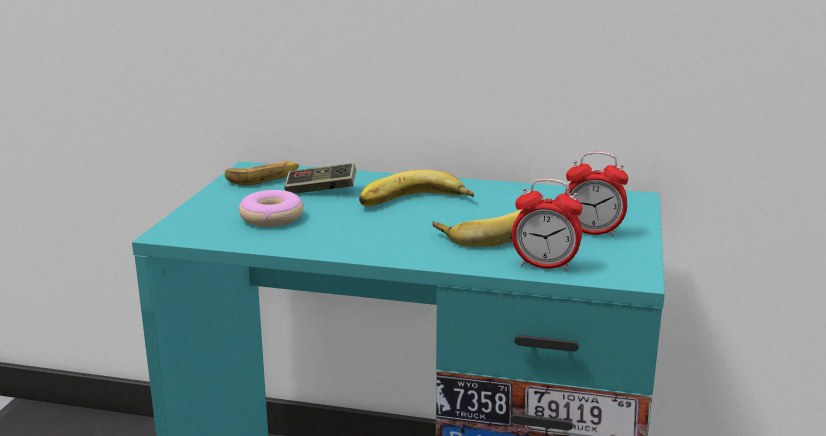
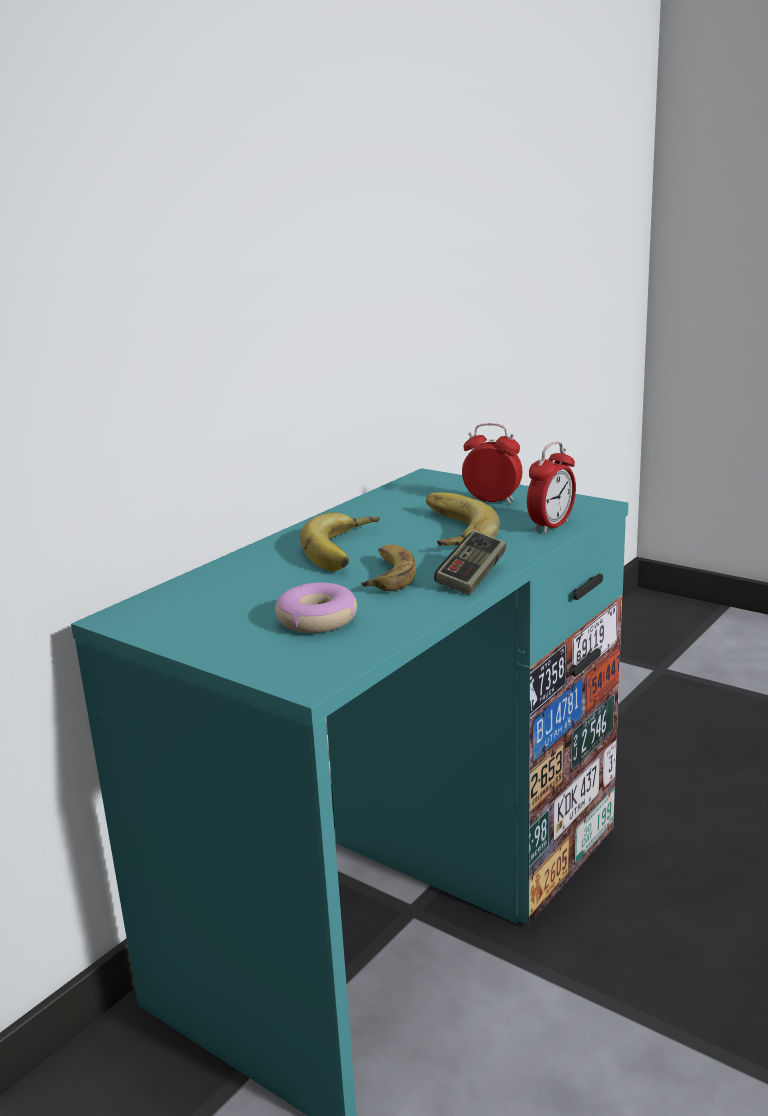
camera: 65 degrees left, 0 degrees up
(263, 178) = (167, 613): banana -> banana (388, 575)
(320, 191) = (256, 587): game controller -> game controller (472, 577)
(592, 232) = (492, 501): alarm clock -> alarm clock turned 105 degrees counterclockwise

